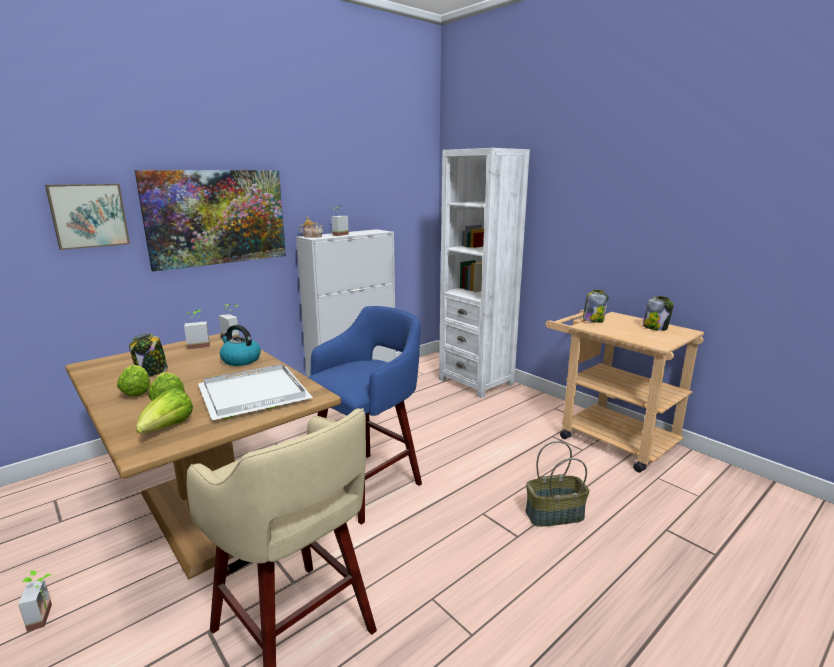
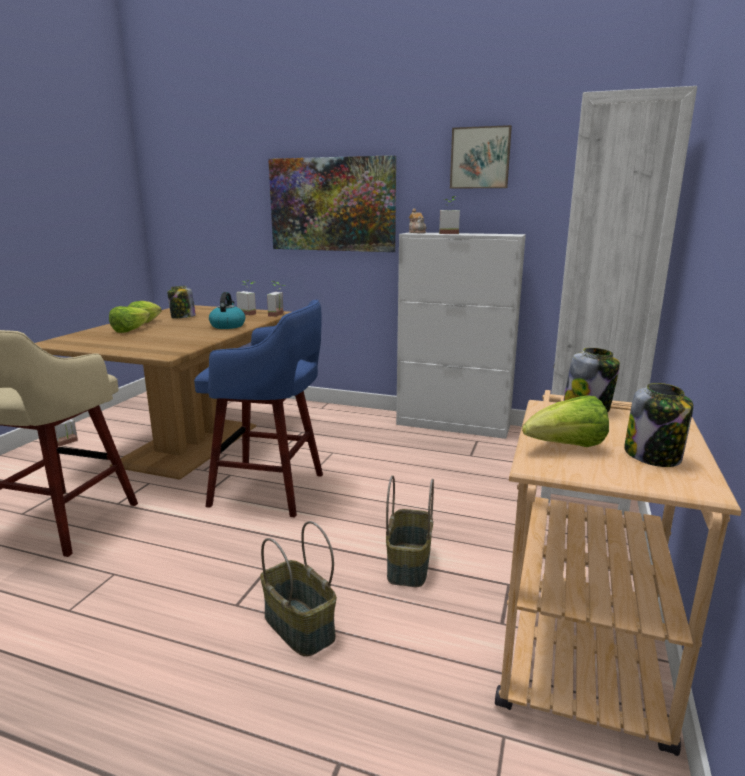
camera: 60 degrees right, 0 degrees up
(89, 215) = (239, 197): picture -> picture (480, 158)
(167, 429) = (86, 339): lettuce -> lettuce (566, 447)
(252, 395) = (155, 341): white tray -> none
(515, 458) = (410, 565): none -> basket

